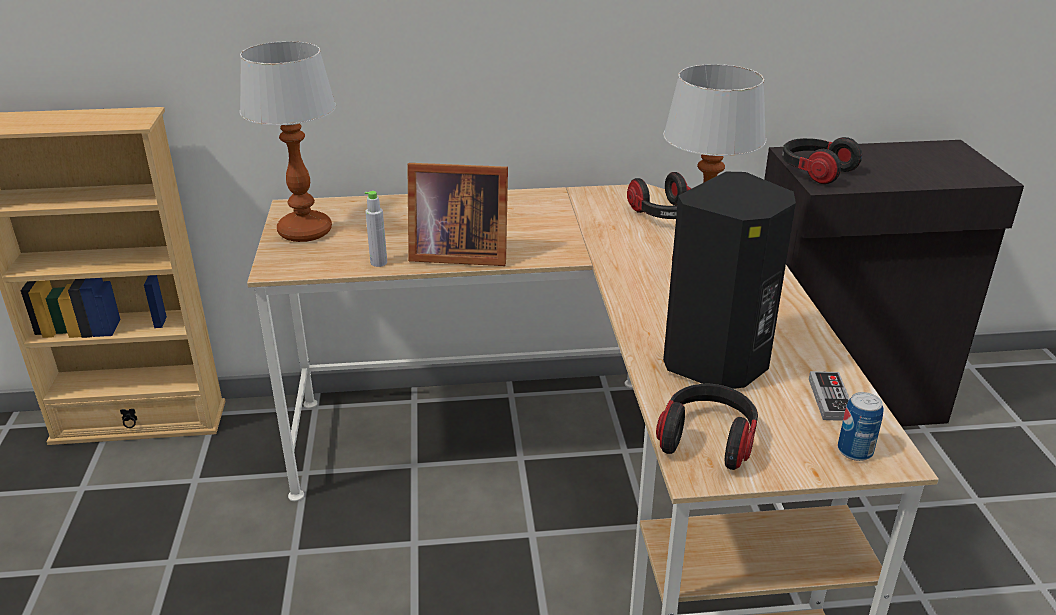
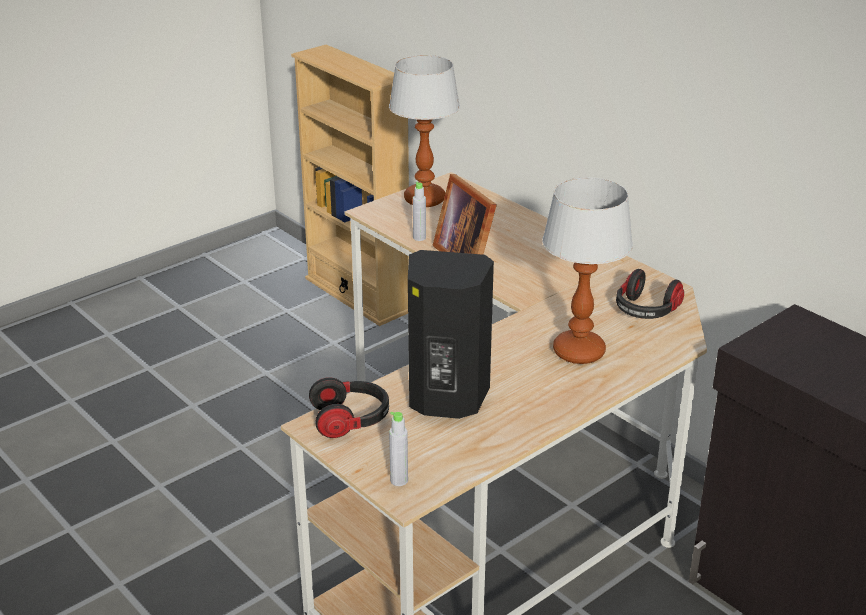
camera: 55 degrees right, 0 degrees up
(815, 172) = (772, 338): headphones -> none
(830, 399) = (453, 456): game controller -> none
(855, 451) = (399, 480): can -> grey bottle

